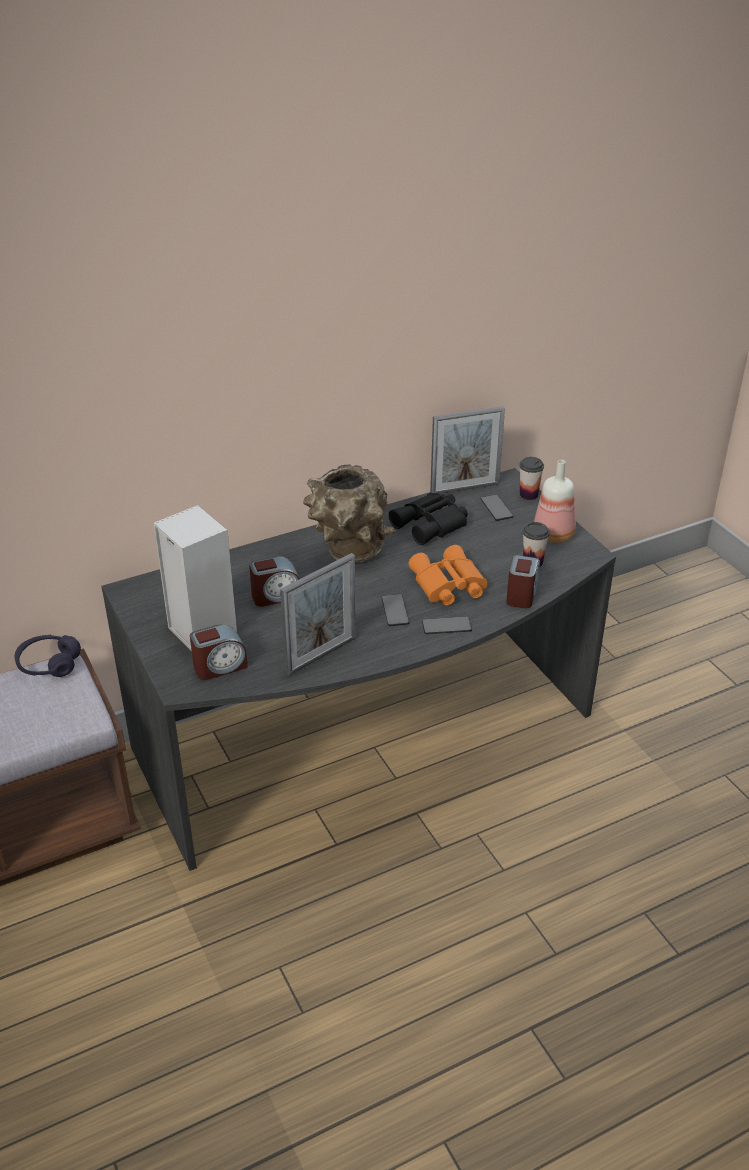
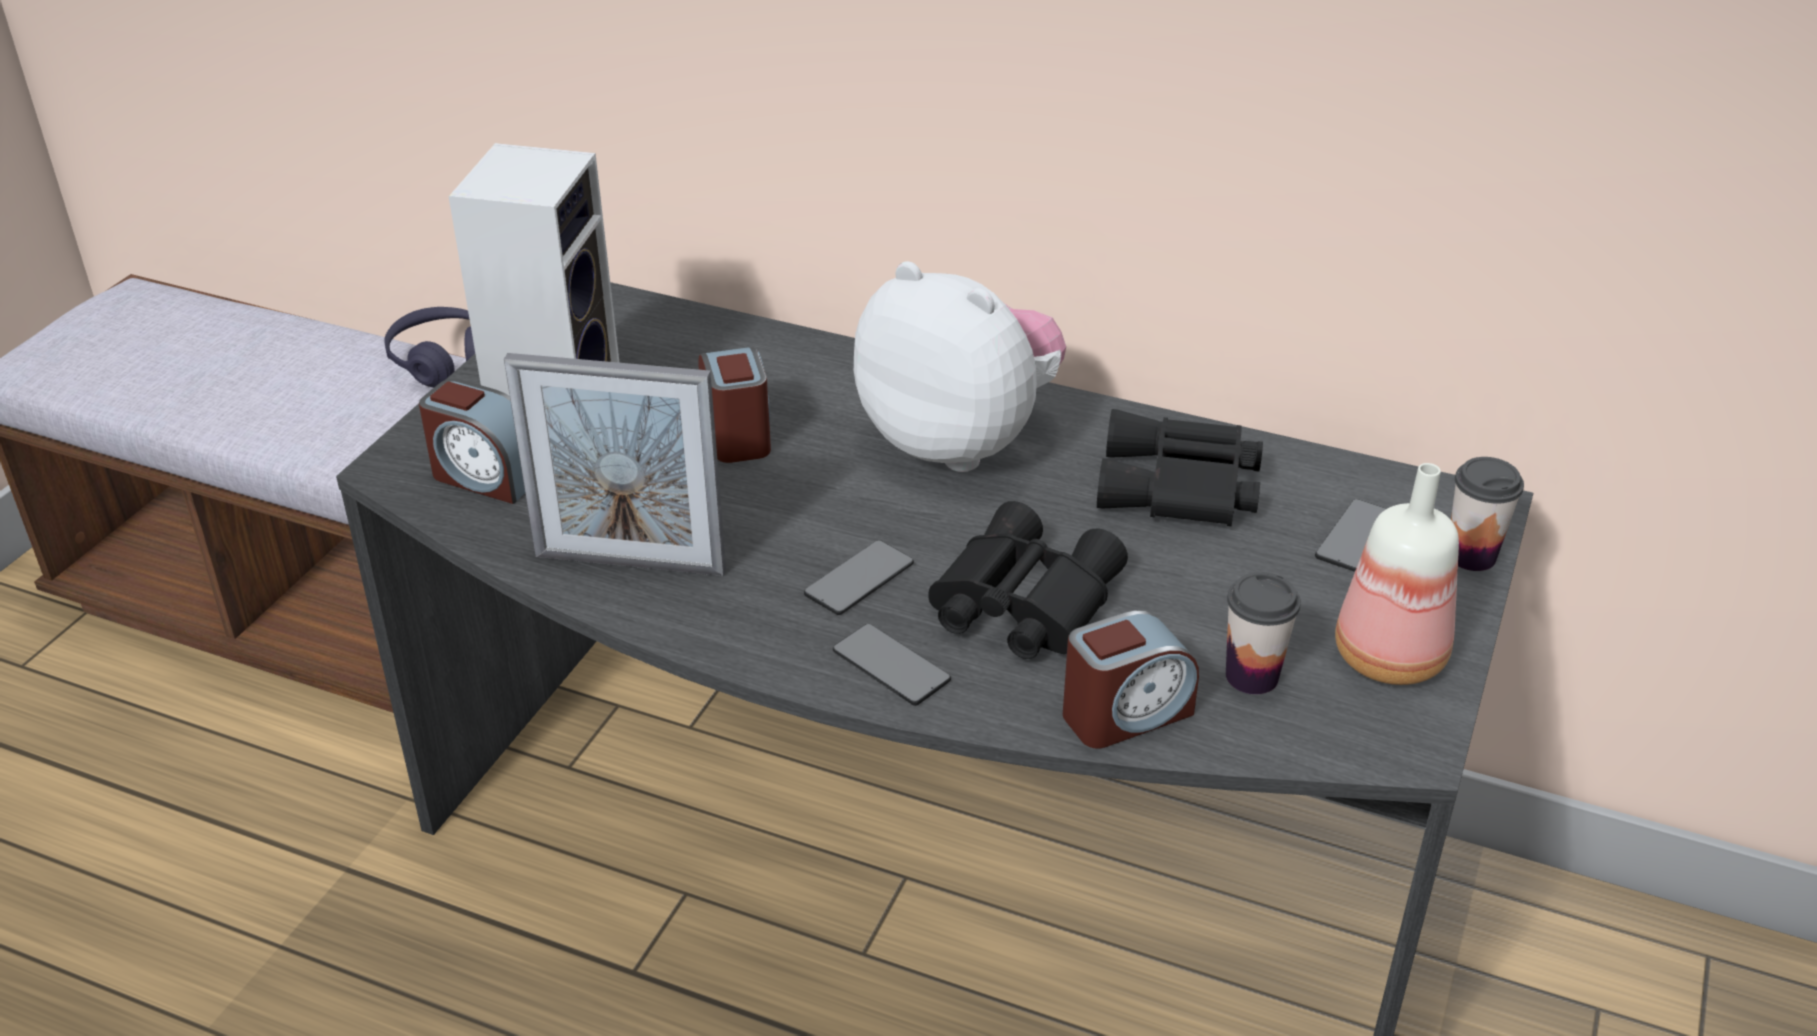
camera: 50 degrees right, 0 degrees up
(275, 596) = (737, 432): alarm clock -> alarm clock turned 135 degrees counterclockwise
(348, 552) = (960, 441): brown vase -> plush toy
(447, 585) = (1019, 602): orange binoculars -> black binoculars
(464, 489) = (1356, 468): picture frame -> none

